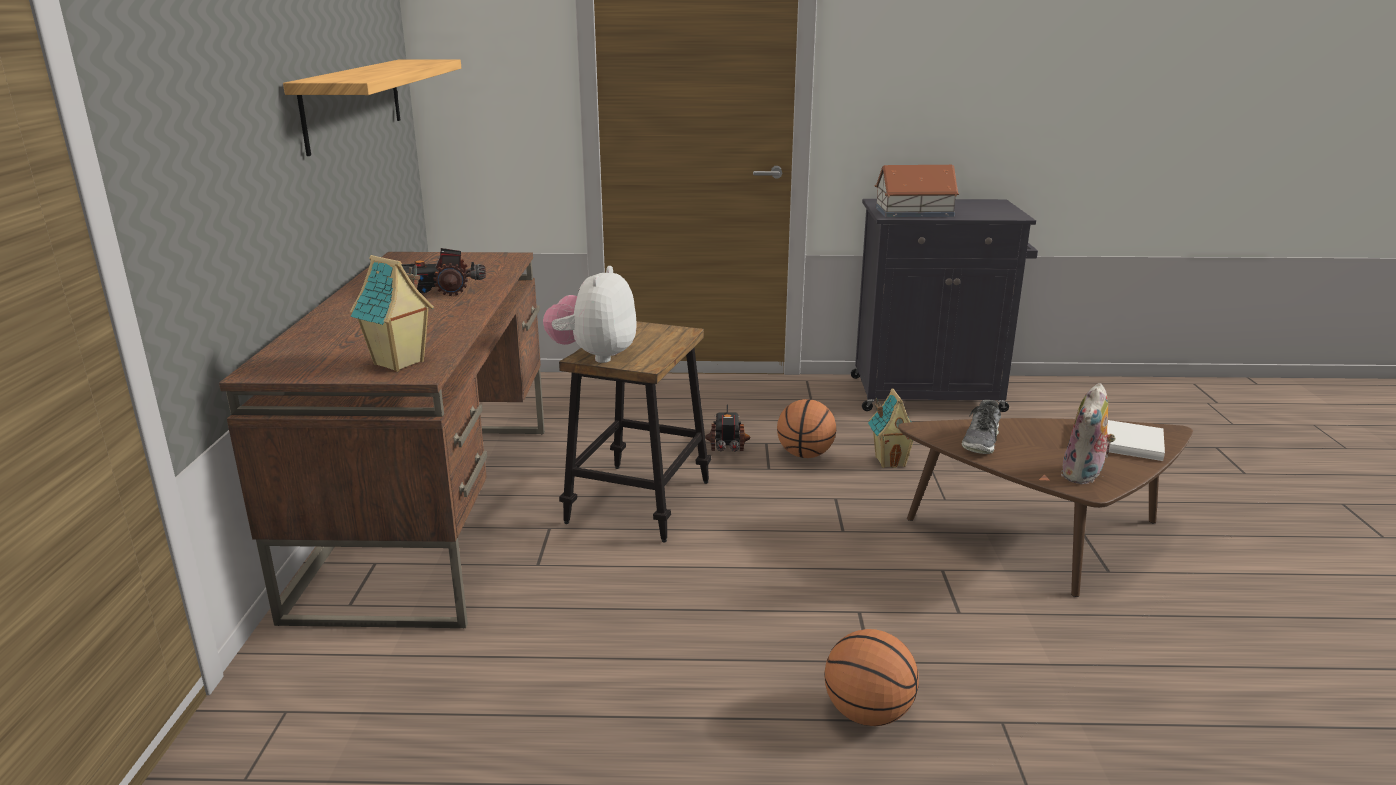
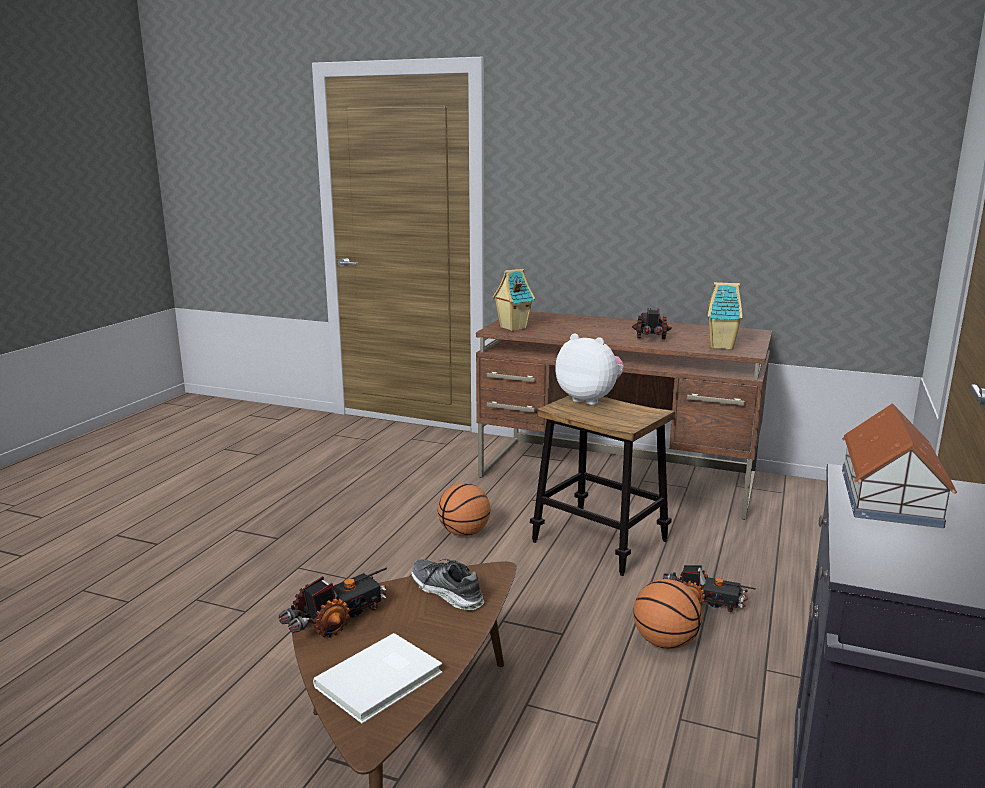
camera: 110 degrees right, 5 degrees down
(353, 103) = (779, 213): shelf -> none
(868, 713) = (302, 569): basketball -> basketball (464, 533)
(890, 461) = (631, 698): toy house -> toy house (722, 346)
(1084, 476) = (337, 619): plush toy -> toy truck

